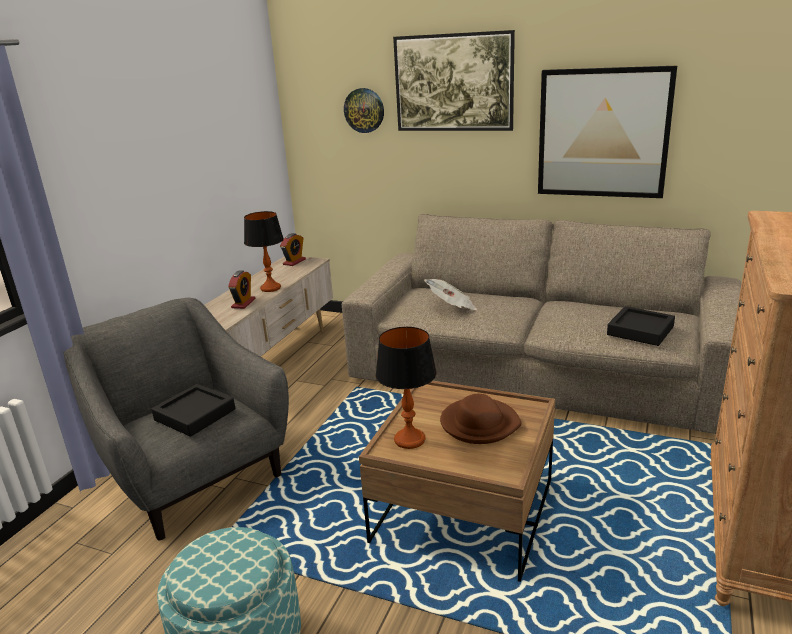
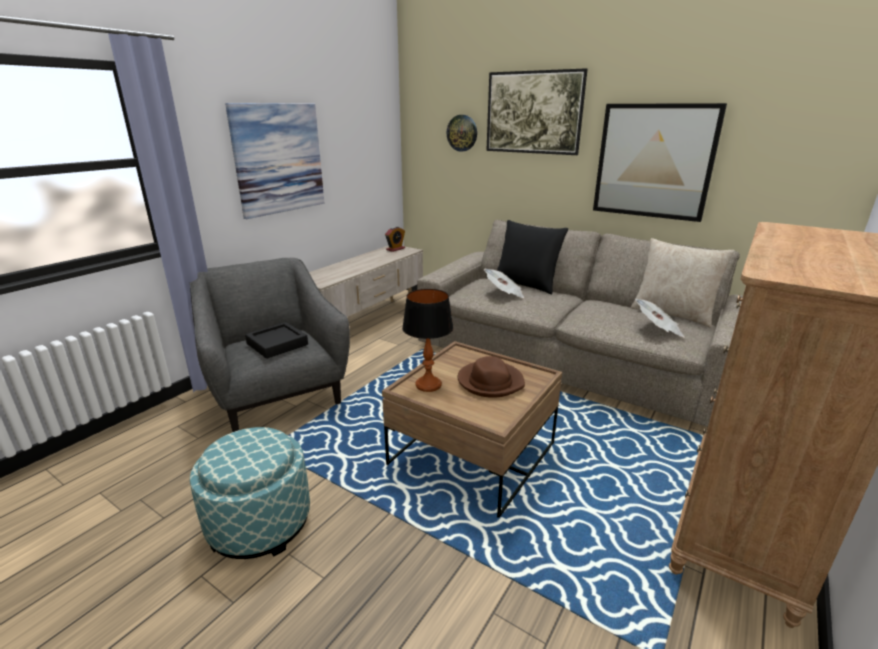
camera: 10 degrees right, 0 degrees up
(147, 171) = (279, 159): none -> picture
(243, 303) = (344, 272): alarm clock -> none
(271, 288) = (369, 264): table lamp -> none
(472, 291) = (526, 284): none -> black pillow
(640, 331) = (657, 330): black tray -> newspaper
(648, 307) = (672, 314): none -> beige pillow

